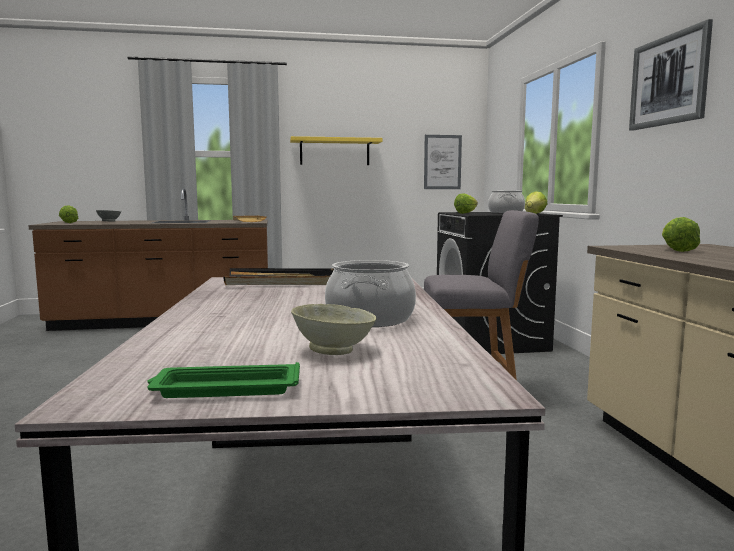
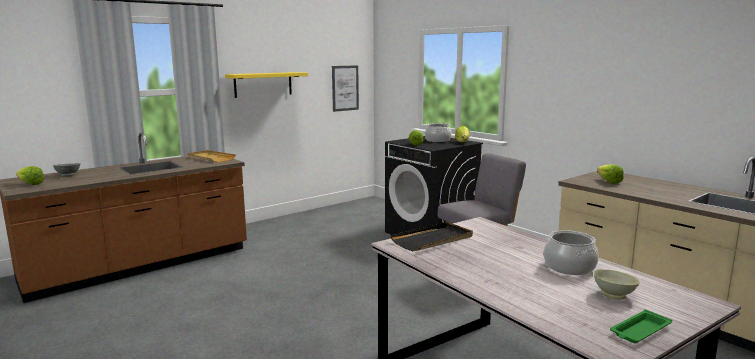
camera: 30 degrees left, 5 degrees up
(668, 80) = (567, 66): picture -> none

